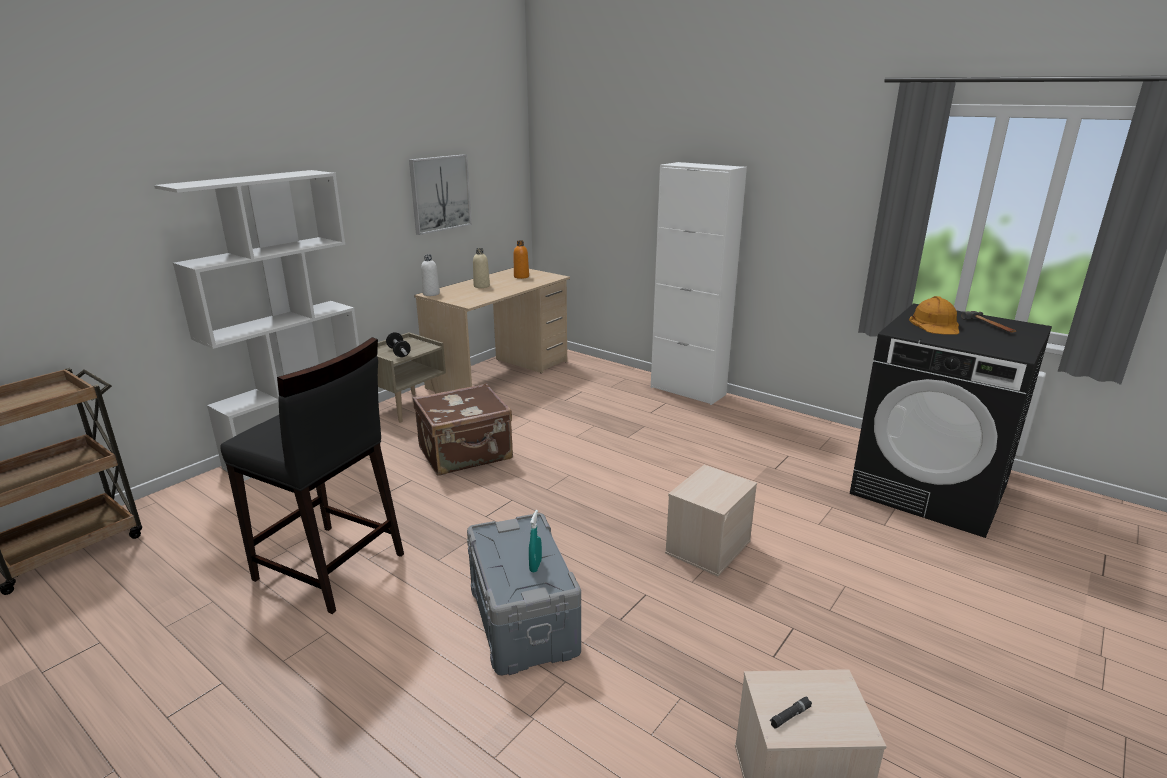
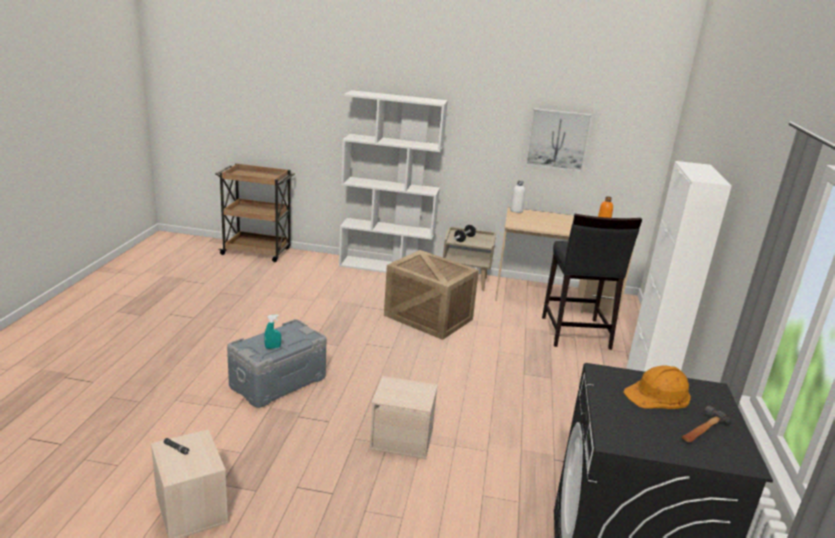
camera: 60 degrees right, 0 degrees up
(330, 568) = (284, 314): black stool -> black stool (575, 333)
(466, 454) = (429, 317): brown suitcase -> crate
(481, 286) = (557, 220): beige bottle -> none

